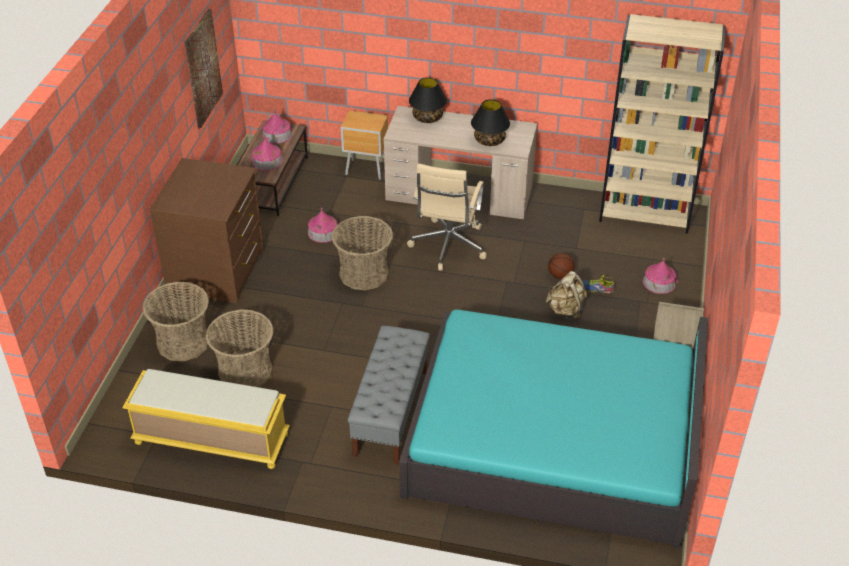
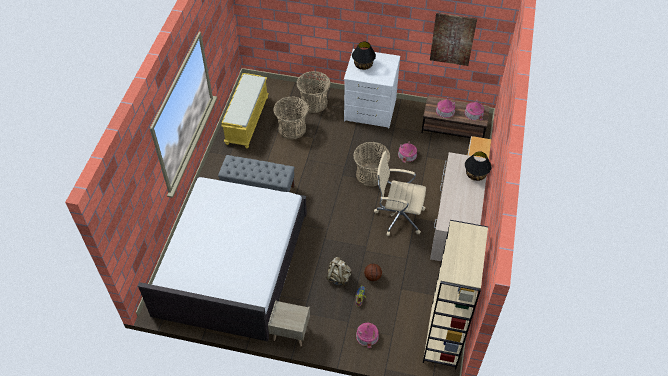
camera: 90 degrees right, 10 degrees up
(217, 271) = (370, 111): brown dresser -> white dresser
(489, 140) = (453, 208): black table lamp -> black table lamp (363, 65)
(553, 441) = (232, 263): turquoise bed -> white bed

